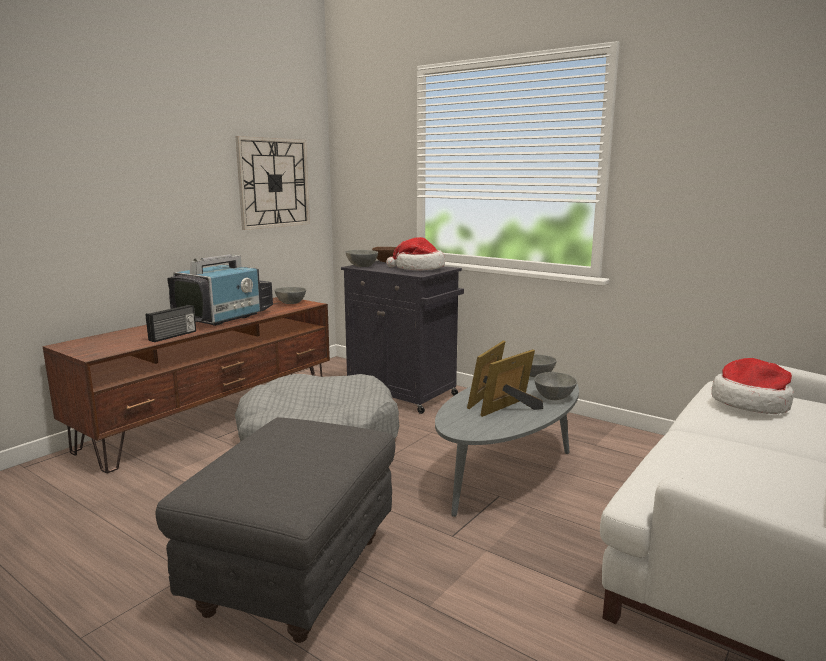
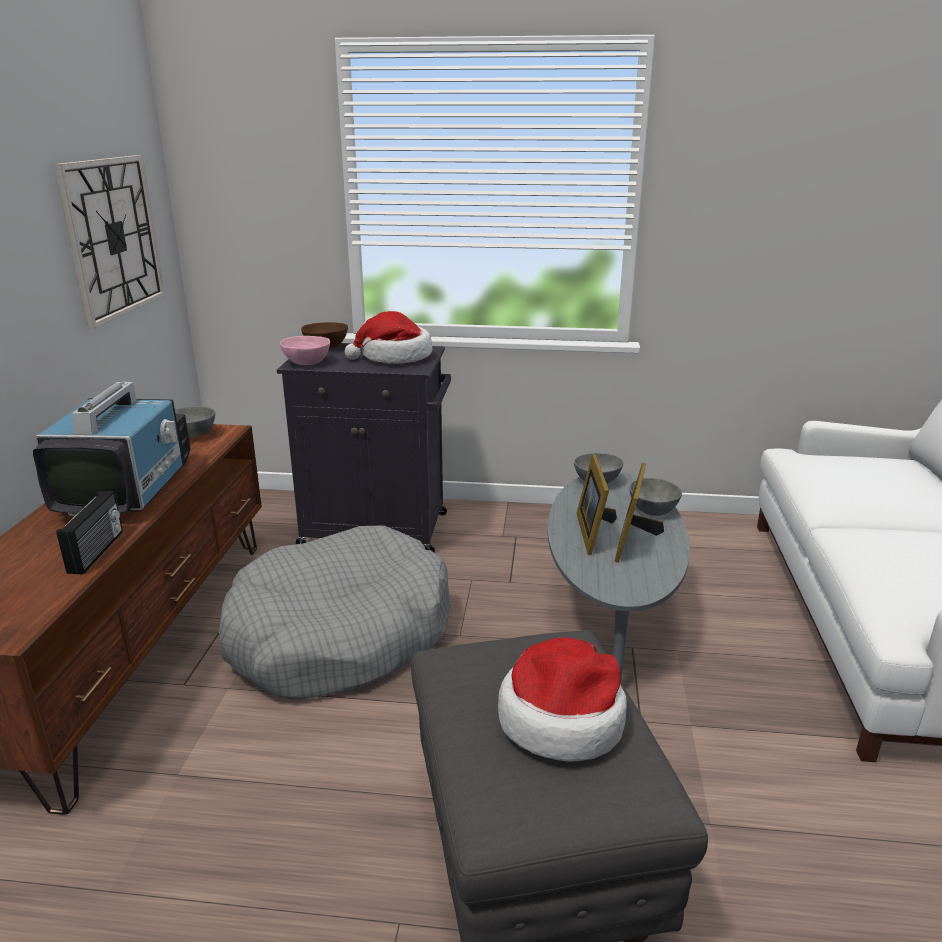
camera: 30 degrees left, 10 degrees up
(361, 266) = (305, 363): grey bowl -> pink bowl
(751, 403) = (856, 478): hat -> hat (562, 719)

